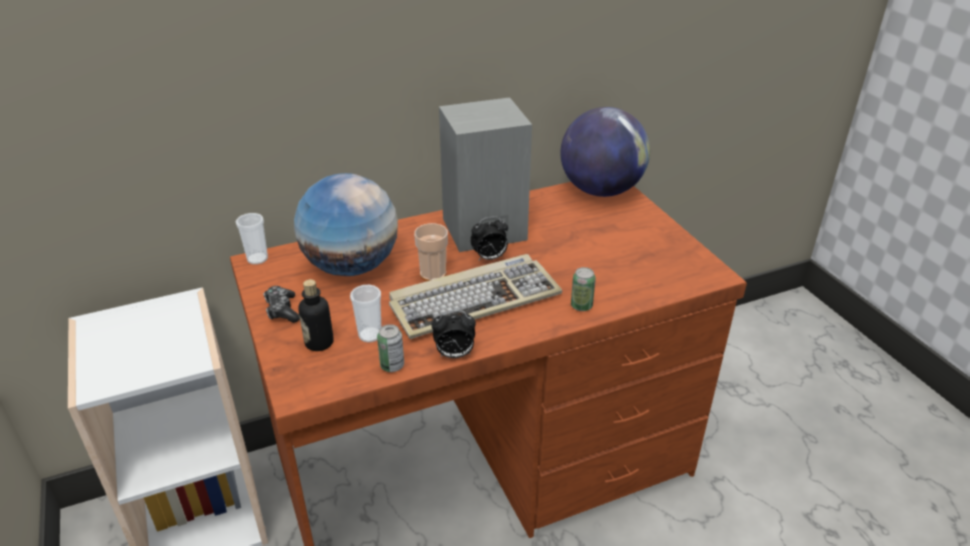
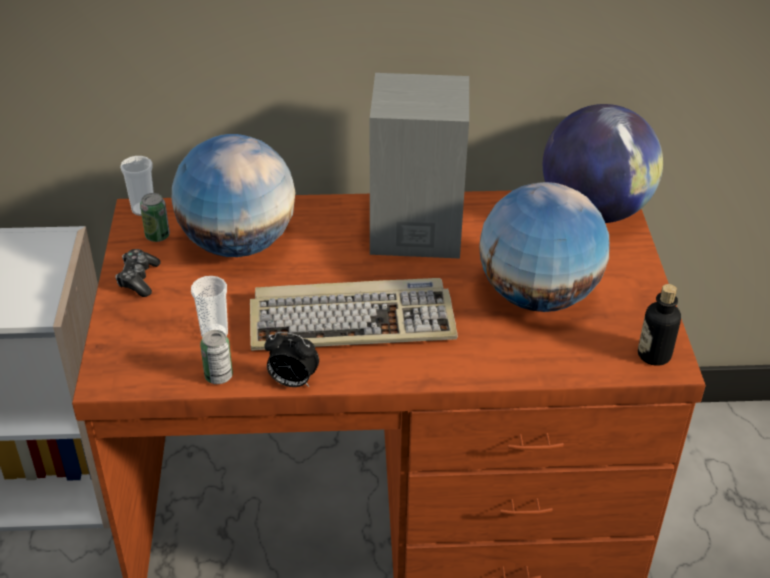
camera: 20 degrees right, 5 degrees up
(319, 342) = (157, 328): bottle -> bottle (654, 355)
(433, 274) = (323, 275): cup -> none
(489, 258) = (400, 271): alarm clock -> none
(581, 306) = (473, 361): can -> can (157, 236)
(597, 252) = (537, 295): none -> globe

